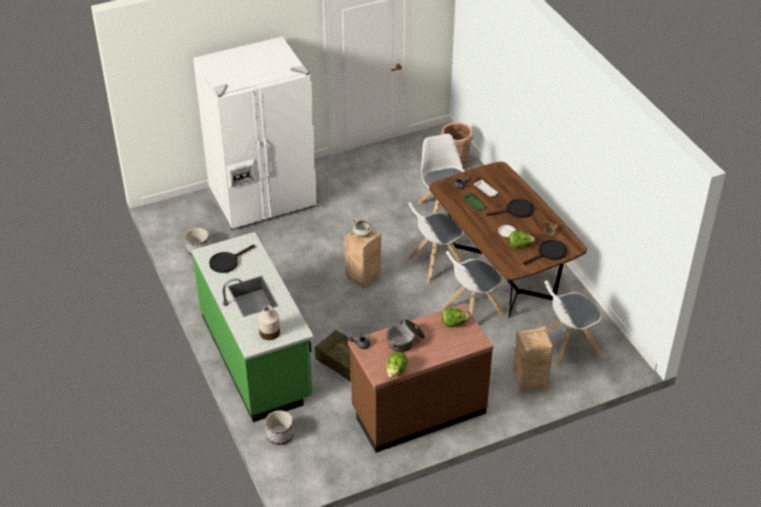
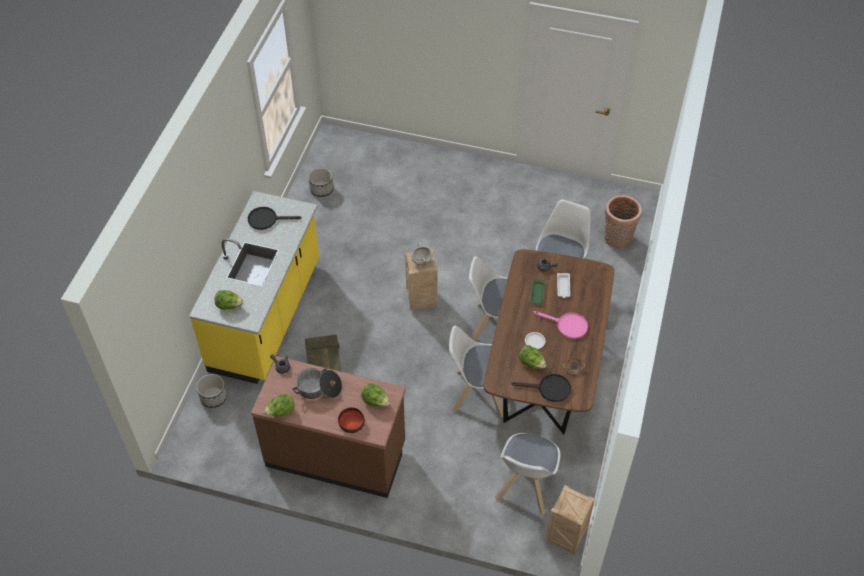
camera: 40 degrees right, 10 degrees up
(256, 357) = (267, 316): green counter -> yellow counter
(263, 200) = (417, 174): white fridge -> none
(269, 332) = (229, 306): beige vase -> lettuce
(454, 346) = (351, 423): none -> bowl
(516, 211) = (567, 325): black frying pan -> pink frying pan
(529, 382) = (454, 496): crate -> crate (565, 537)
(567, 345) = (526, 486): chair -> chair turned 90 degrees counterclockwise

